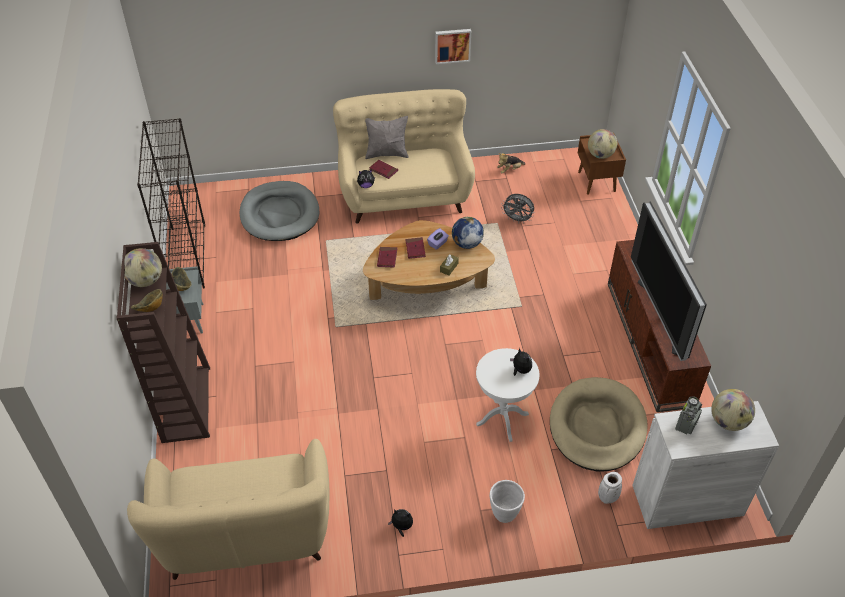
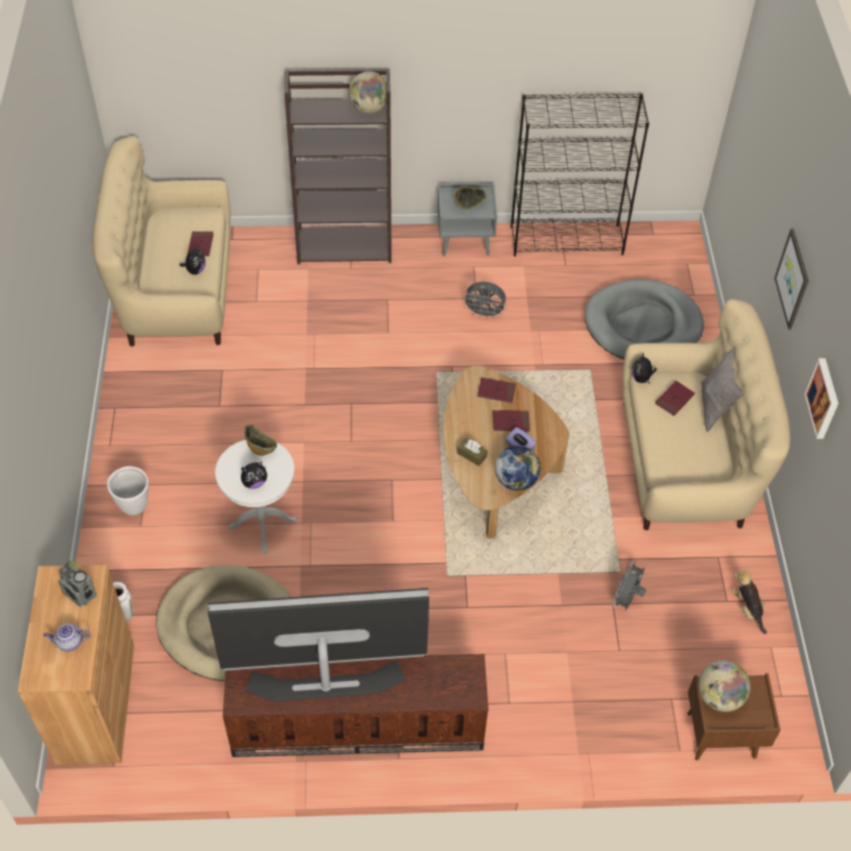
camera: 95 degrees right, 5 degrees up
(150, 309) = (328, 113): bowl -> bowl (260, 448)
(230, 476) = (200, 245): none -> red book
(270, 302) = (484, 314): none -> grey fan
(356, 49) = (793, 279): none -> picture
(401, 527) = (146, 413): plush toy -> plush toy (195, 270)
(687, 500) = (95, 703): white cabinet -> brown cabinet
(728, 422) = (69, 642): globe -> teapot

